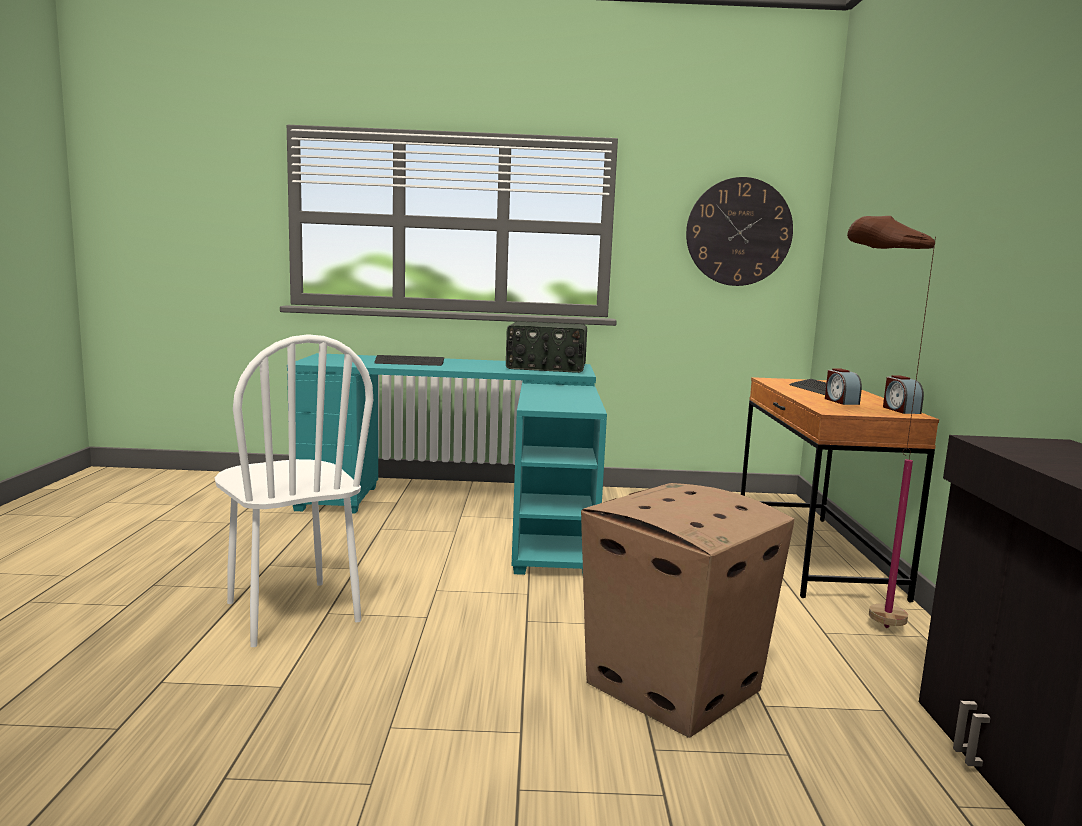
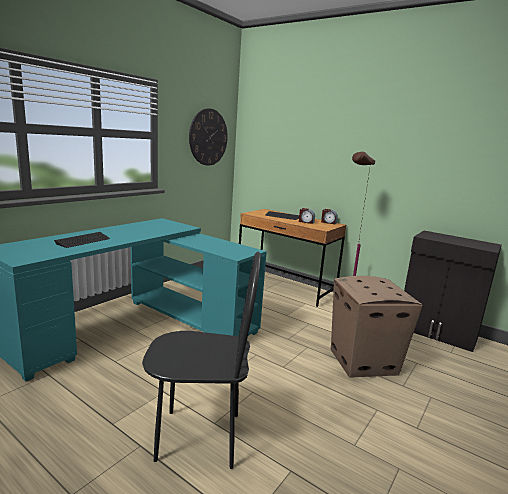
camera: 55 degrees left, 5 degrees up
(291, 612) = (199, 437): white chair -> black chair
(546, 367) = (159, 226): radio -> none

